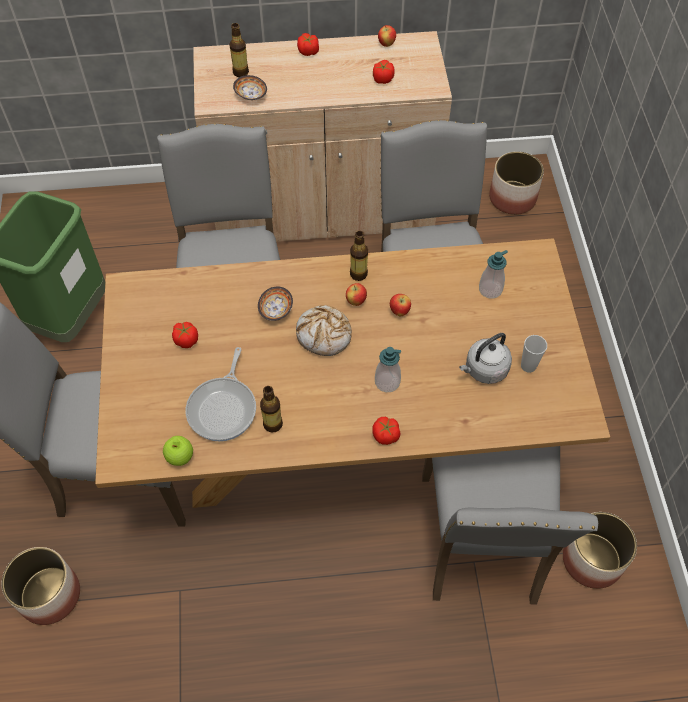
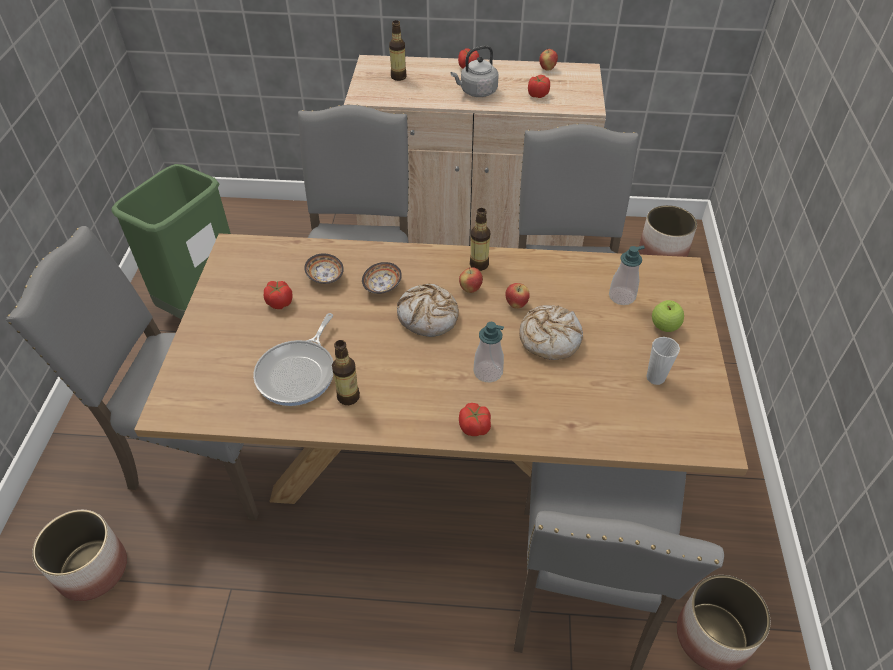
camera: 10 degrees right, 10 degrees down
(180, 457) = (235, 416): apple -> apple (664, 326)
(251, 95) = (403, 95): bowl -> bowl (325, 277)
(434, 341) = (549, 338): none -> bread
(484, 370) = (602, 375): grey kettle -> grey kettle (476, 92)

